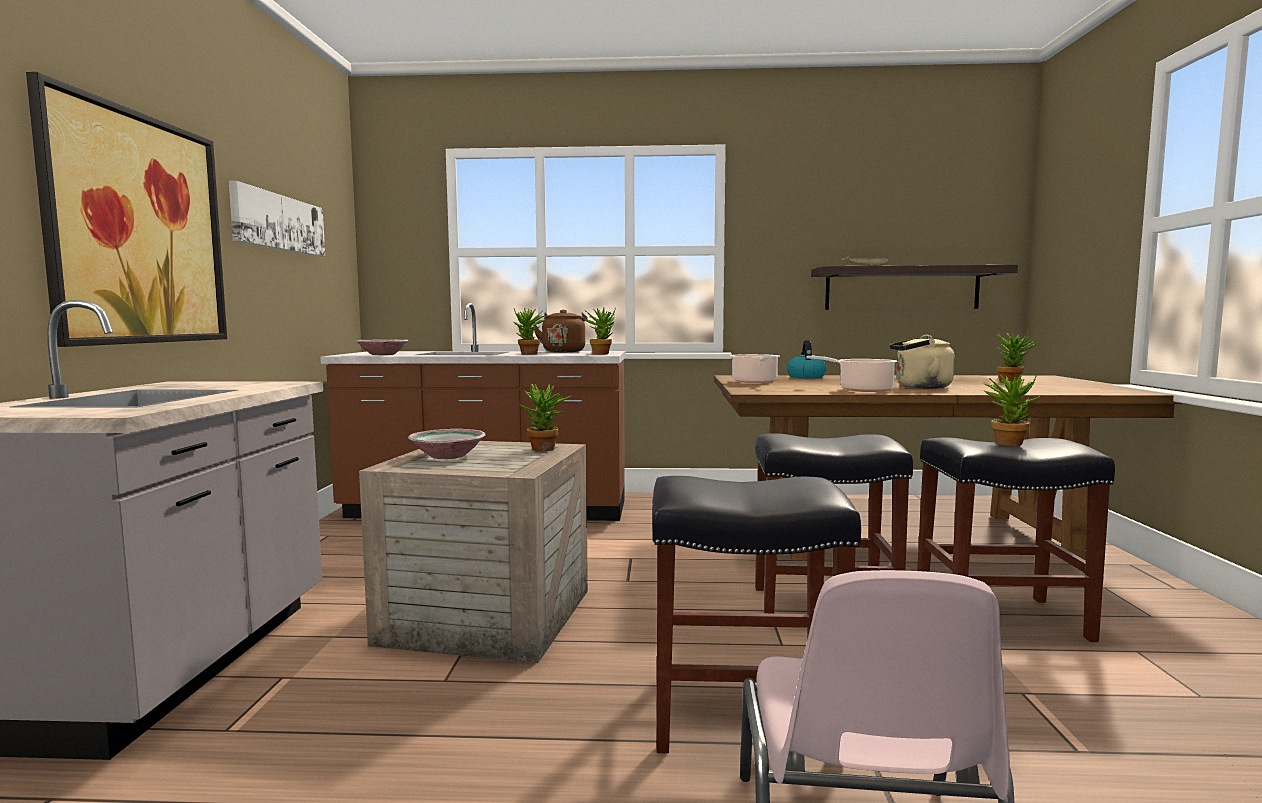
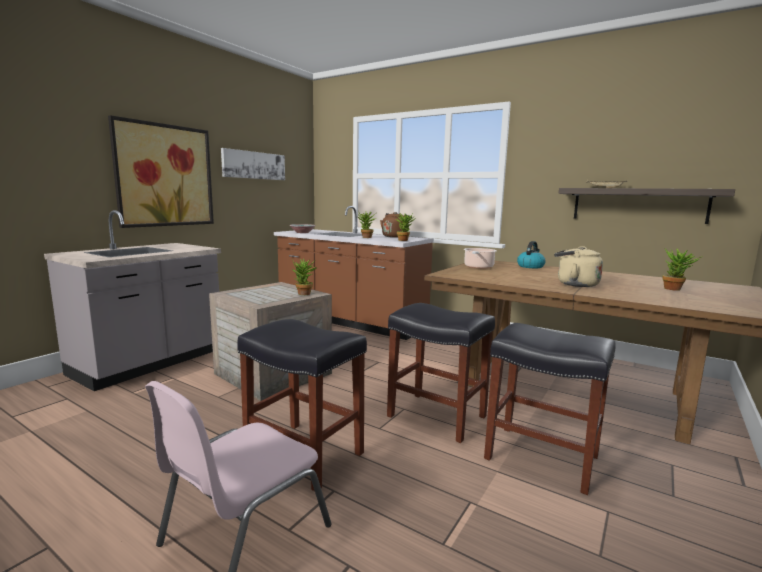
camera: 30 degrees right, 5 degrees up
(447, 456) = (257, 291): bowl -> none
(862, 390) = (520, 281): cooking pot -> none
(1008, 442) = (556, 335): potted plant -> none

